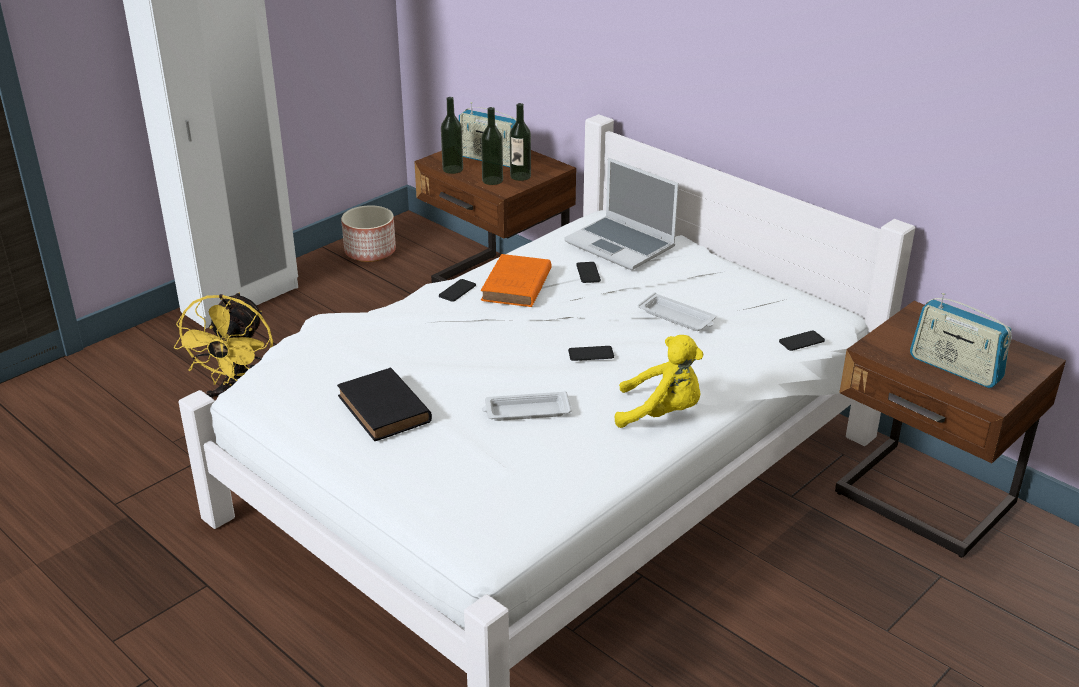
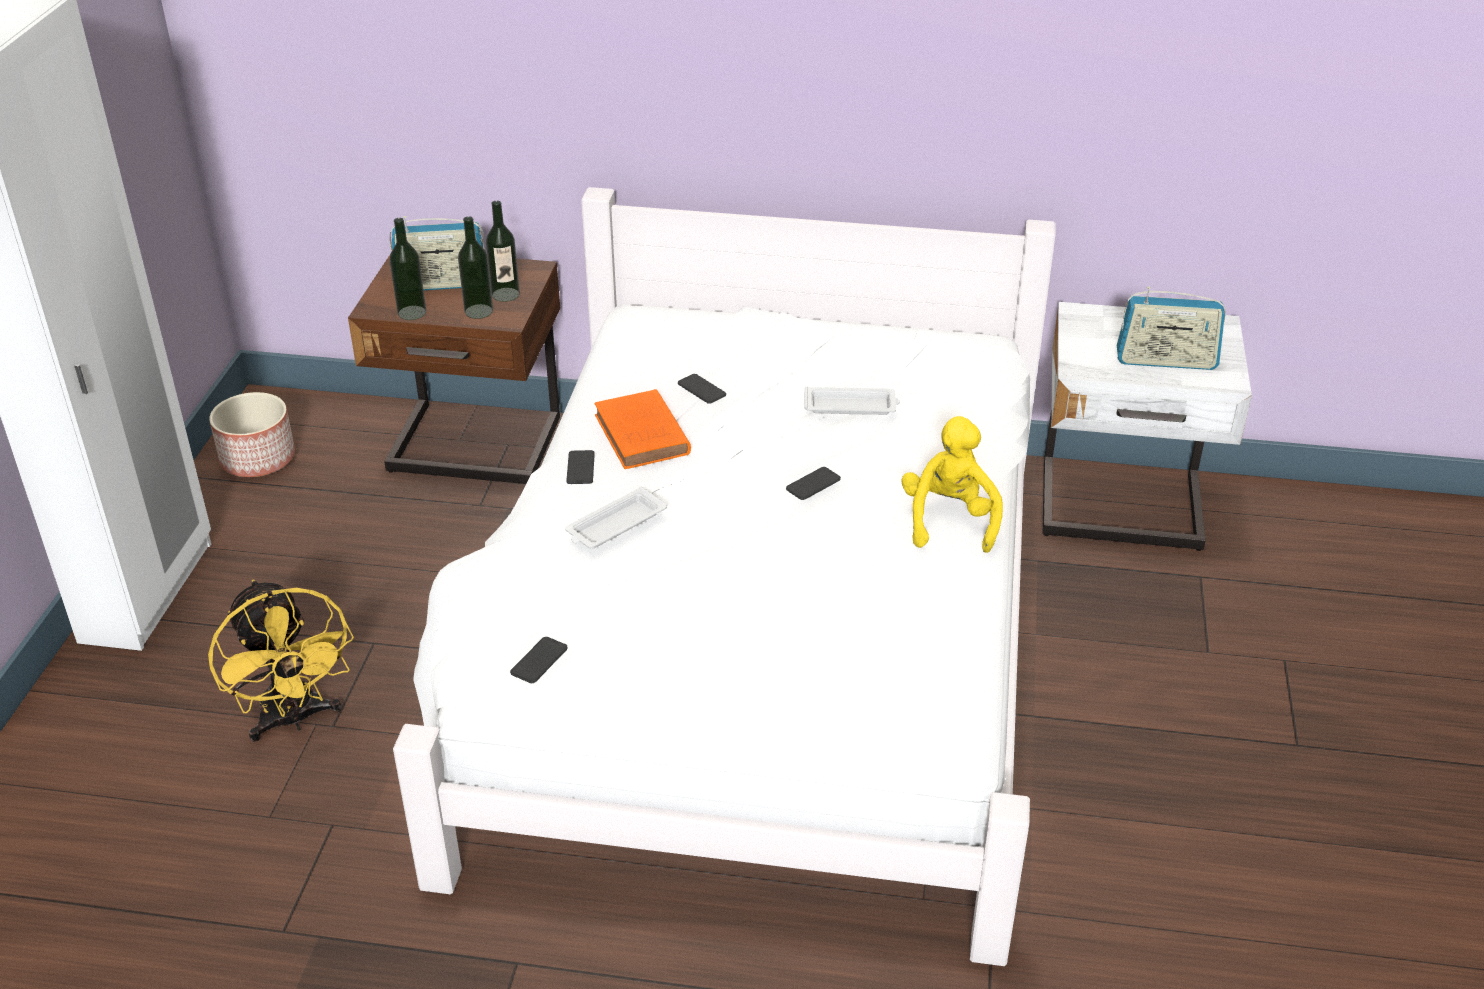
camera: 35 degrees left, 5 degrees up
(385, 410) = (676, 646): black book -> none
(525, 411) = (819, 578): white tray -> white tray (615, 525)
(621, 245) = (699, 342): laptop -> none
(662, 413) = (949, 520): yellow plush toy -> yellow plush toy turned 60 degrees counterclockwise
(801, 341) = (990, 386): phone -> phone (539, 660)
(923, 502) = (1122, 510): brown nightstand -> white nightstand

